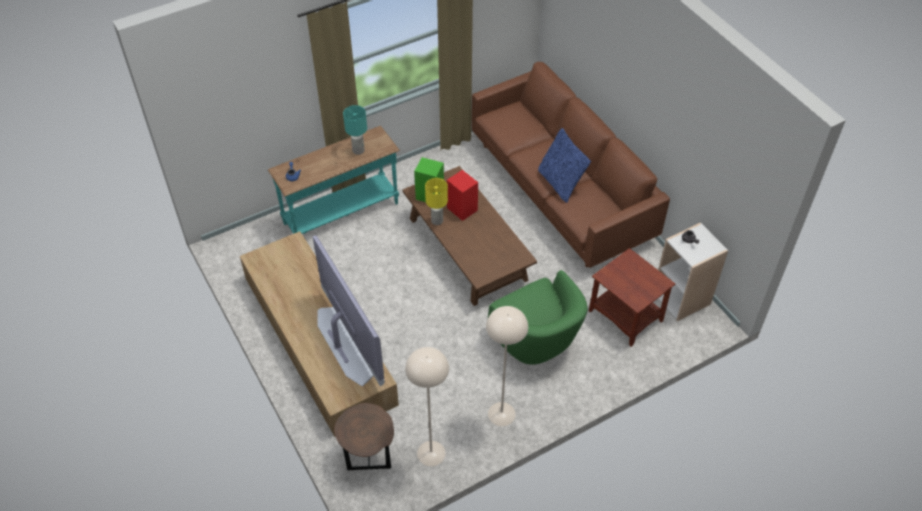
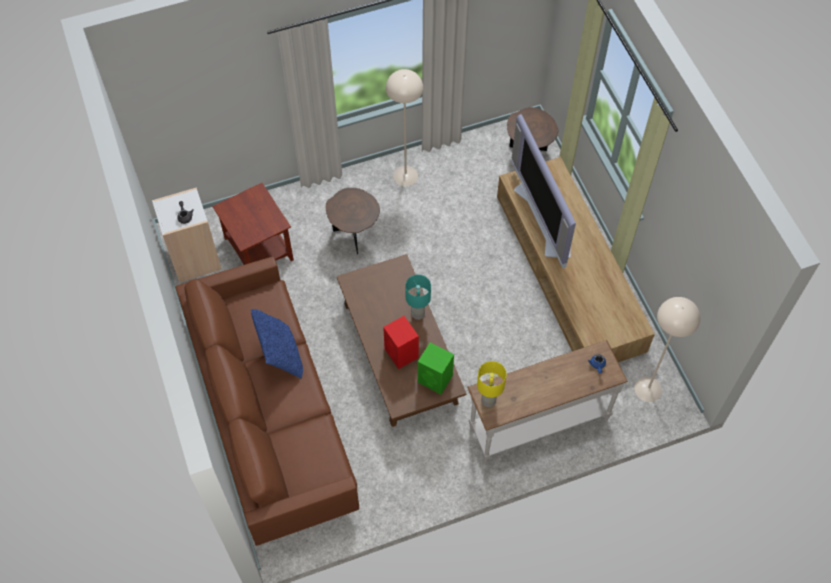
camera: 170 degrees left, 10 degrees up
(342, 214) = (538, 423): turquoise console table -> white console table
(358, 150) = (517, 392): turquoise table lamp -> turquoise table lamp (418, 314)
(431, 453) = (473, 153): beige floor lamp -> beige floor lamp (647, 389)
(437, 221) = (433, 341): yellow table lamp -> yellow table lamp (489, 400)
(536, 340) = (355, 238): green armchair -> brown side table

